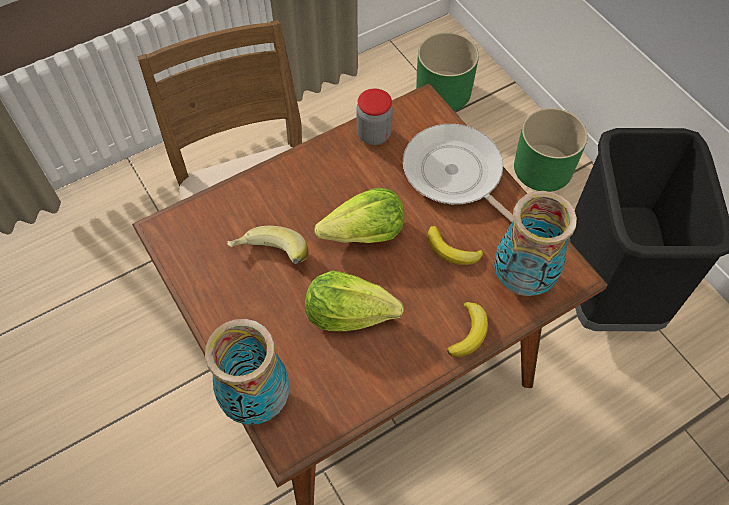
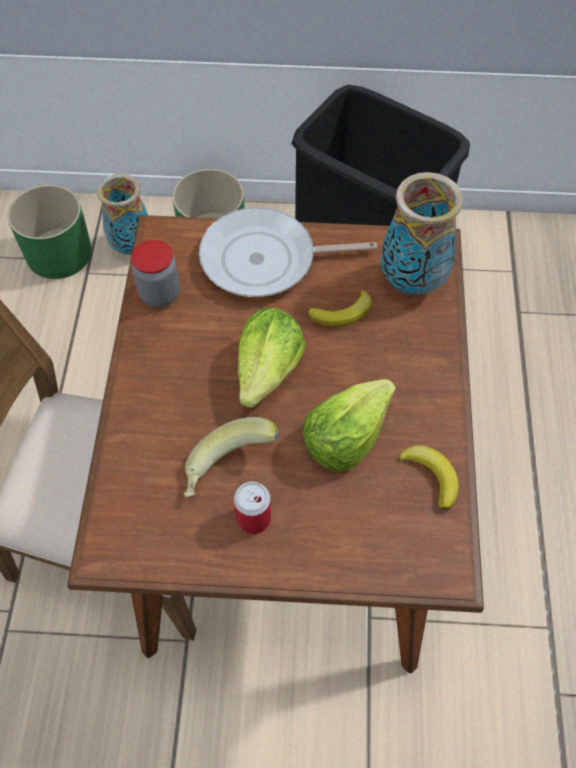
camera: 55 degrees left, 0 degrees up
(244, 295) = (253, 518): none -> can
(255, 400) = (382, 575): vase -> vase (132, 247)
(468, 332) = (436, 353): banana -> banana (432, 476)

